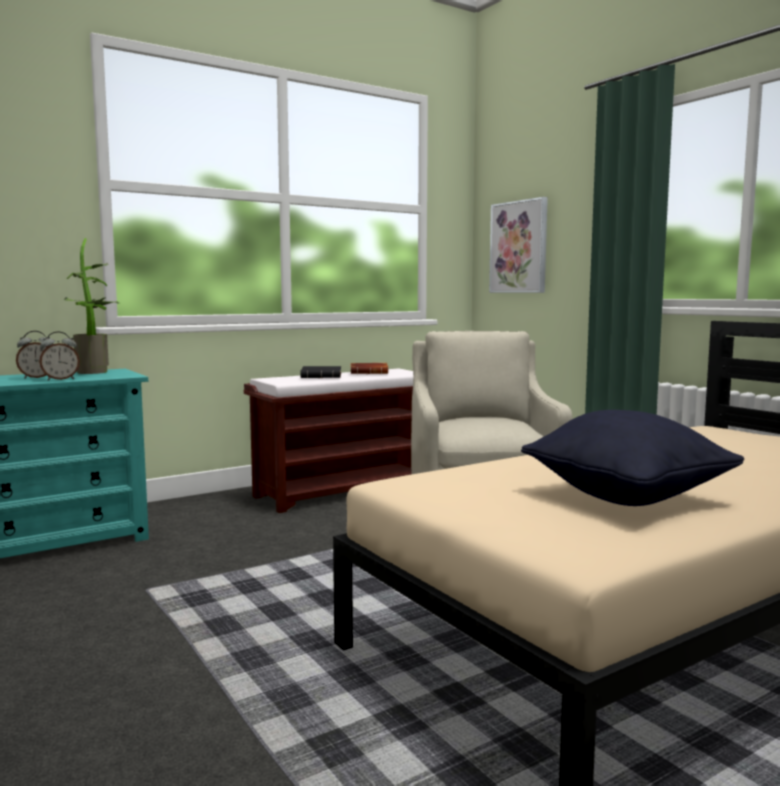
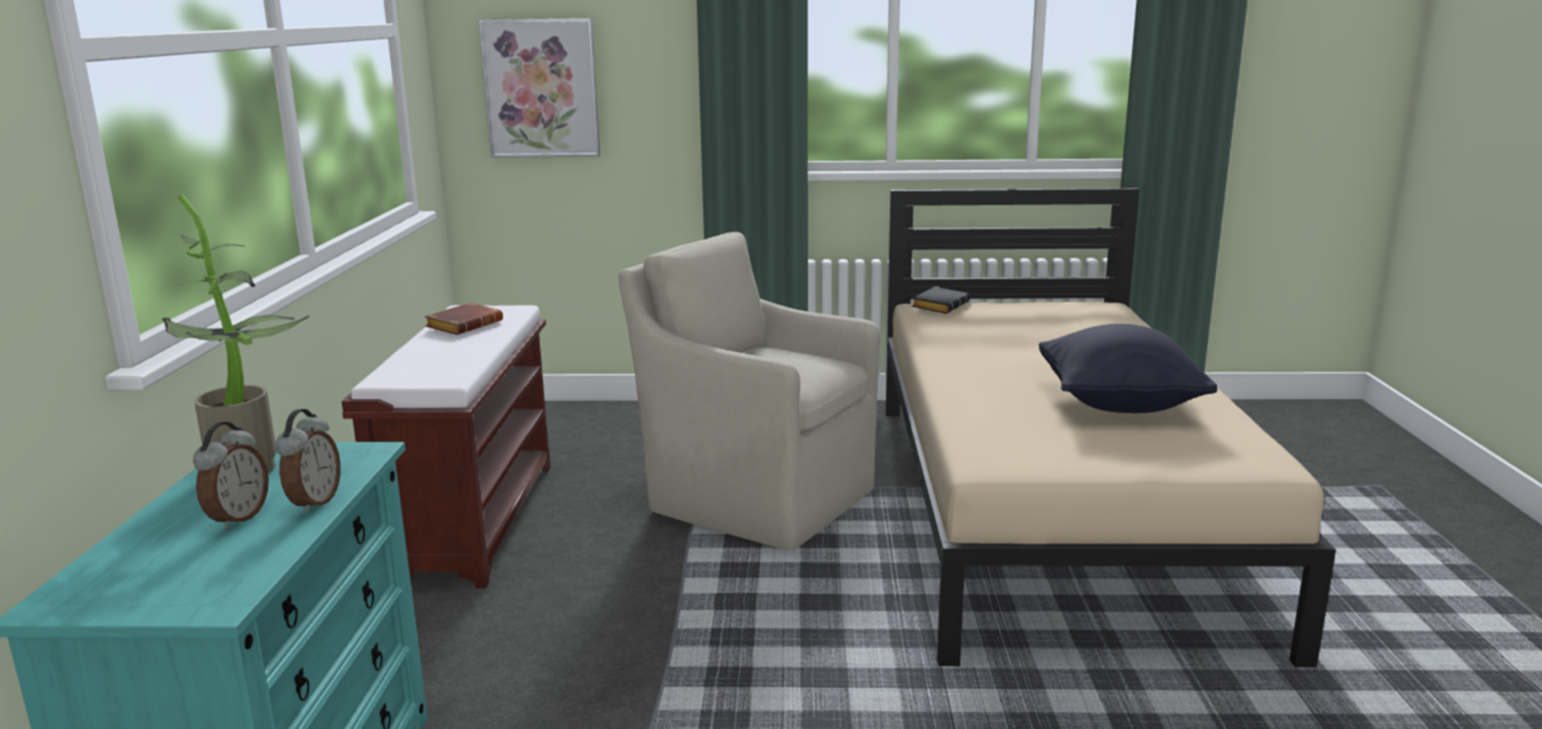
camera: 55 degrees left, 10 degrees up
(322, 376) = (446, 352): black book -> black book (939, 305)

